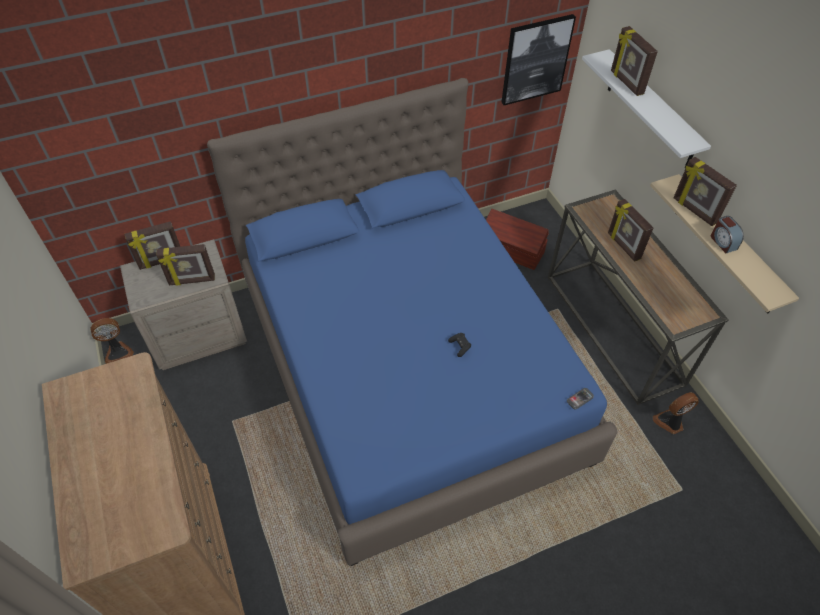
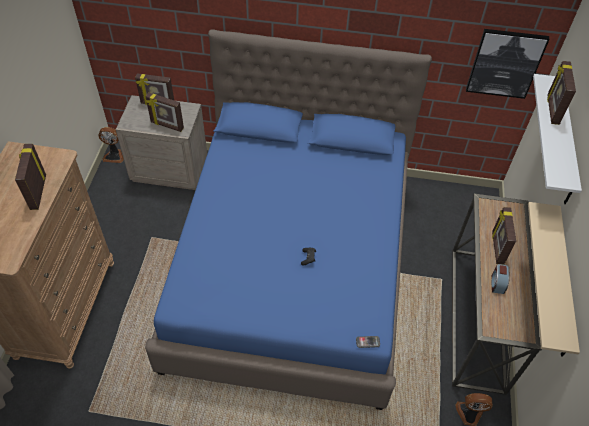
camera: 30 degrees right, 0 degrees up
(512, 251) = (437, 217): brown storage box -> none
(694, 211) = (546, 240): picture frame -> picture frame (37, 192)
(723, 242) = (550, 276): alarm clock -> alarm clock (497, 283)

